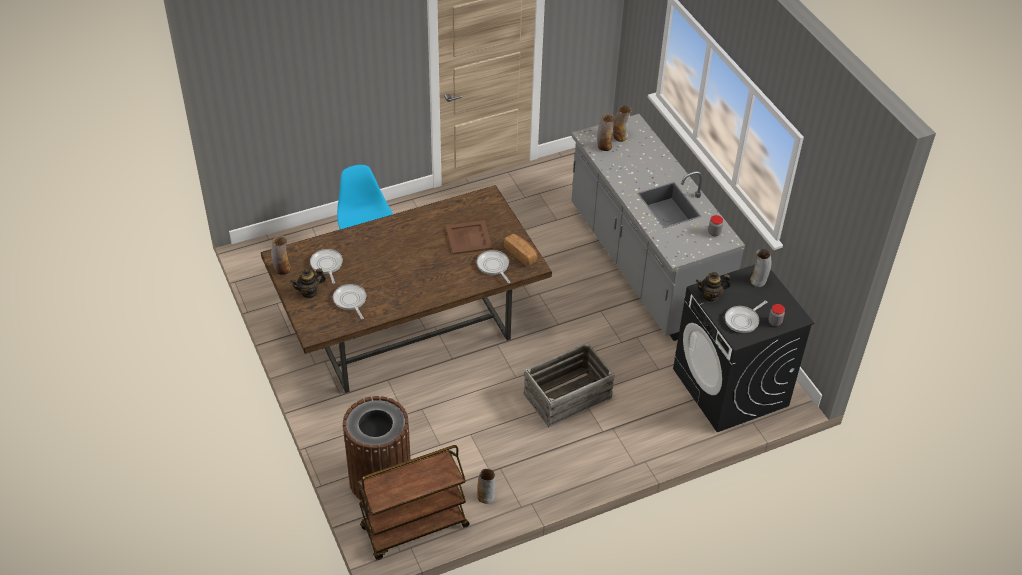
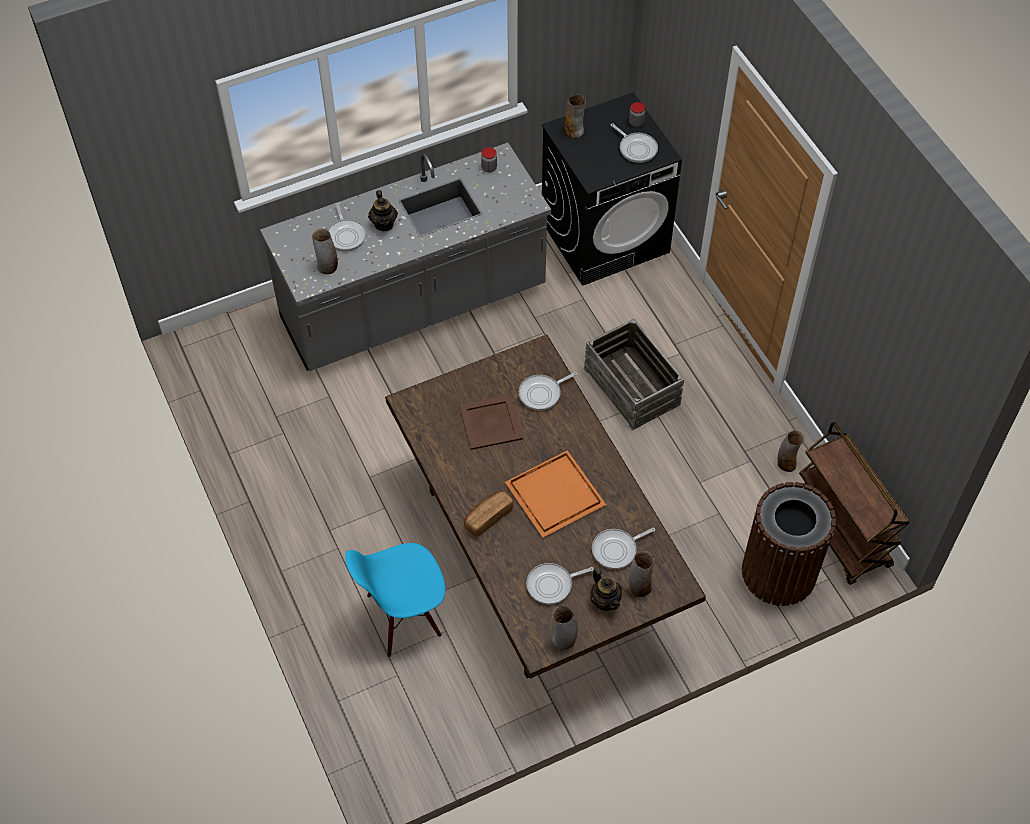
camera: 90 degrees left, 10 degrees up
(401, 271) = (557, 495): none -> orange tray
(521, 254) = (519, 365): bread -> bread (488, 517)
(620, 137) = (308, 250): vase -> vase (639, 587)
(636, 155) = (346, 235): none -> frying pan
(710, 296) = (601, 173): teapot -> teapot (384, 224)

